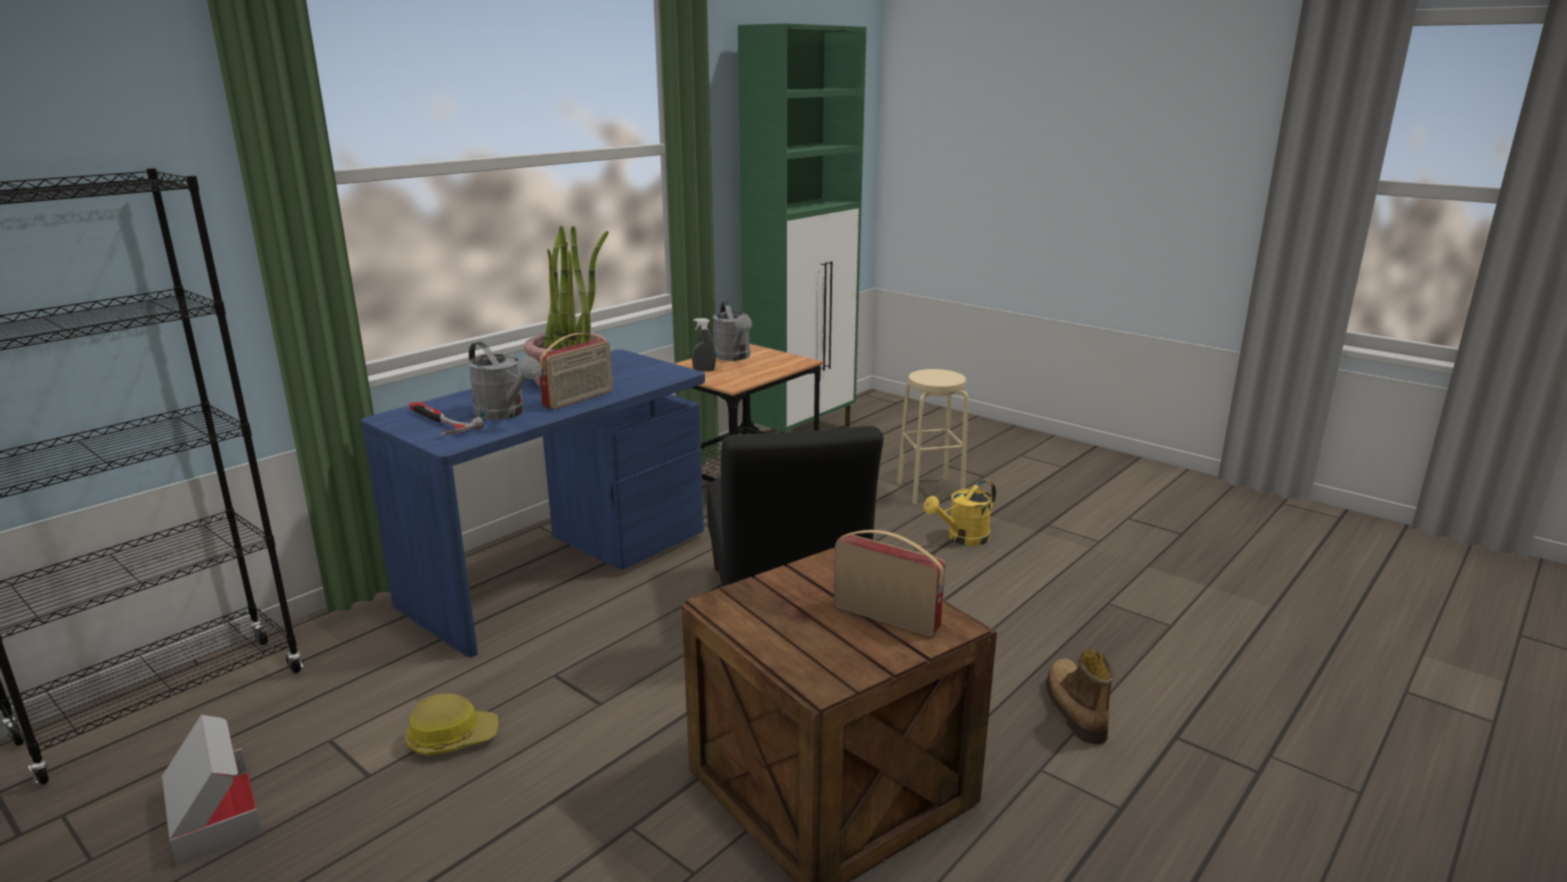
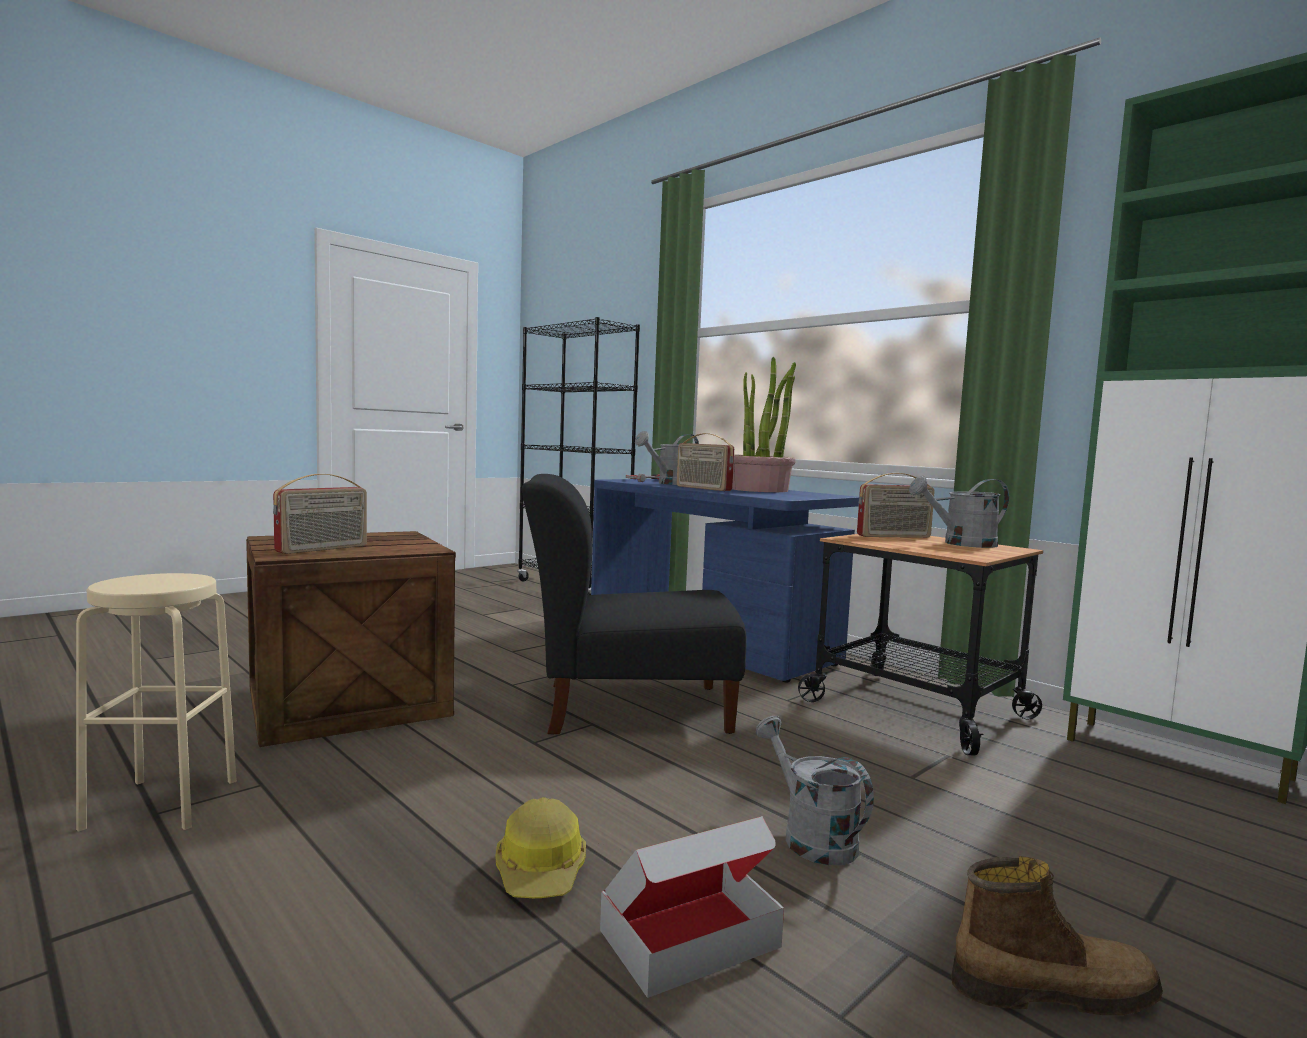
camera: 95 degrees right, 15 degrees down
(214, 815) = (475, 598): cardboard box -> cardboard box (690, 938)
(452, 738) = (502, 625): hard hat -> hard hat (541, 871)
(704, 371) = (894, 536): grey spray bottle -> radio
(930, 490) = (1009, 839): beige stool -> beige stool (161, 803)
(962, 539) = (810, 836): yellow watering can -> grey watering can
(1073, 709) = (326, 827): boot -> boot (1051, 990)

